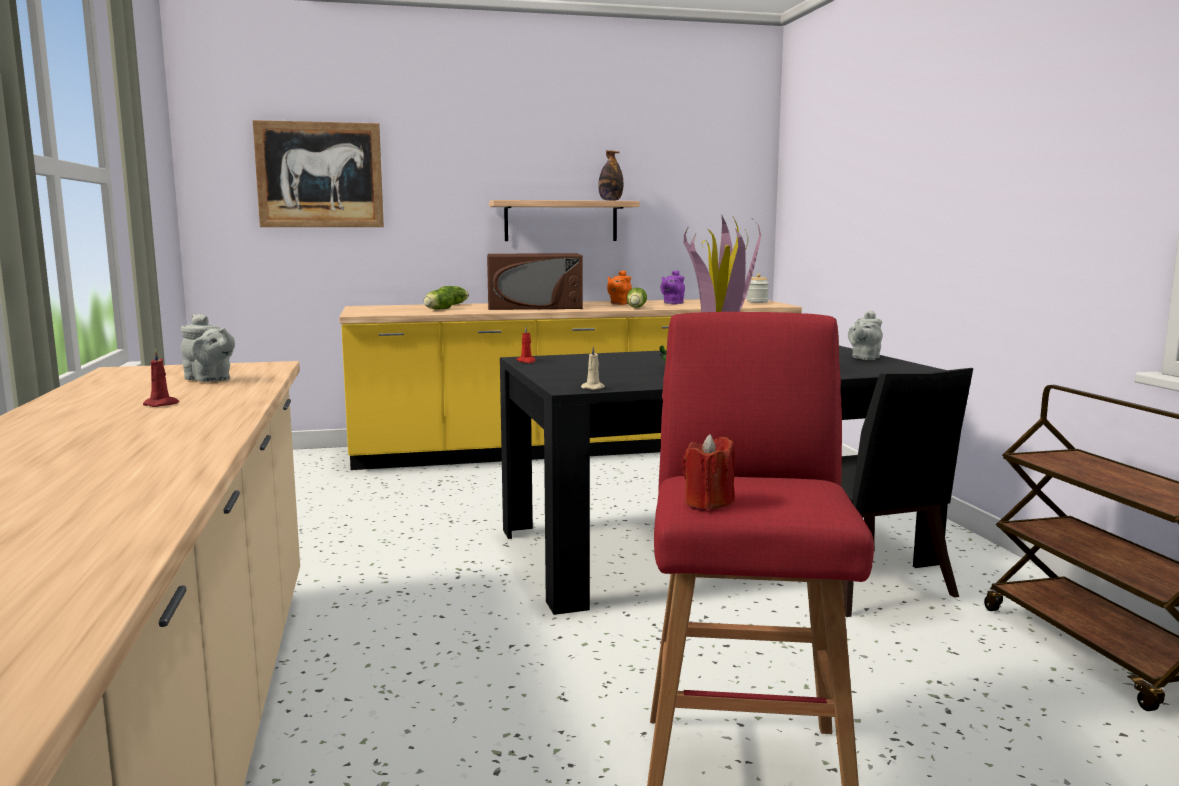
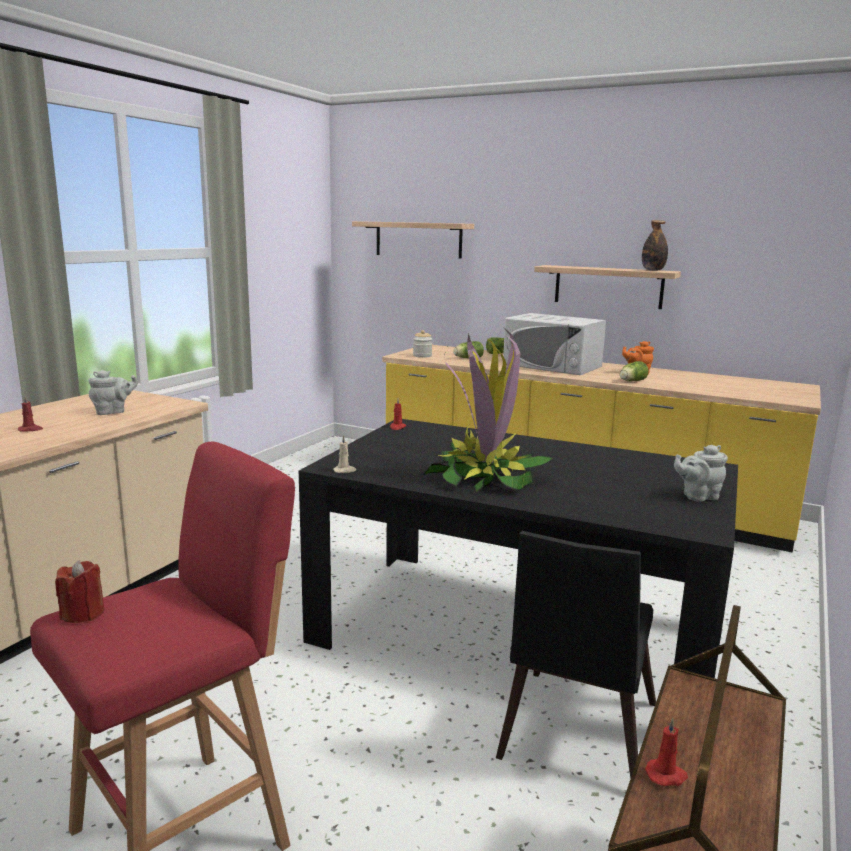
camera: 40 degrees right, 5 degrees up
(210, 380) = (113, 412): grey teapot -> grey teapot turned 105 degrees counterclockwise
(320, 175) = (418, 239): picture -> shelf
(535, 306) = (552, 365): brown microwave -> white microwave
(672, 303) = (690, 380): purple teapot -> none
(757, 302) = (791, 392): jar -> jar (422, 356)
(1123, 488) = (666, 775): none -> red candle

